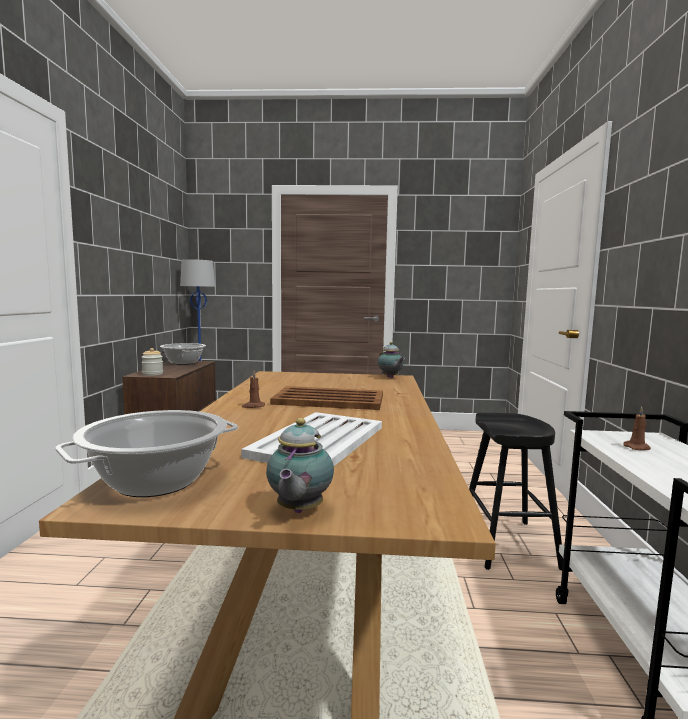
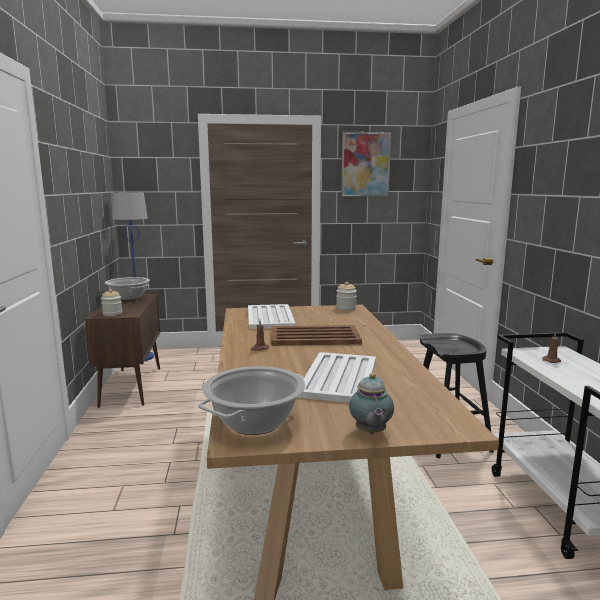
camera: 10 degrees left, 5 degrees up
(296, 381) = (269, 317): none -> white tray
(390, 378) = (346, 308): teapot -> jar
(444, 236) = (365, 164): none -> picture

